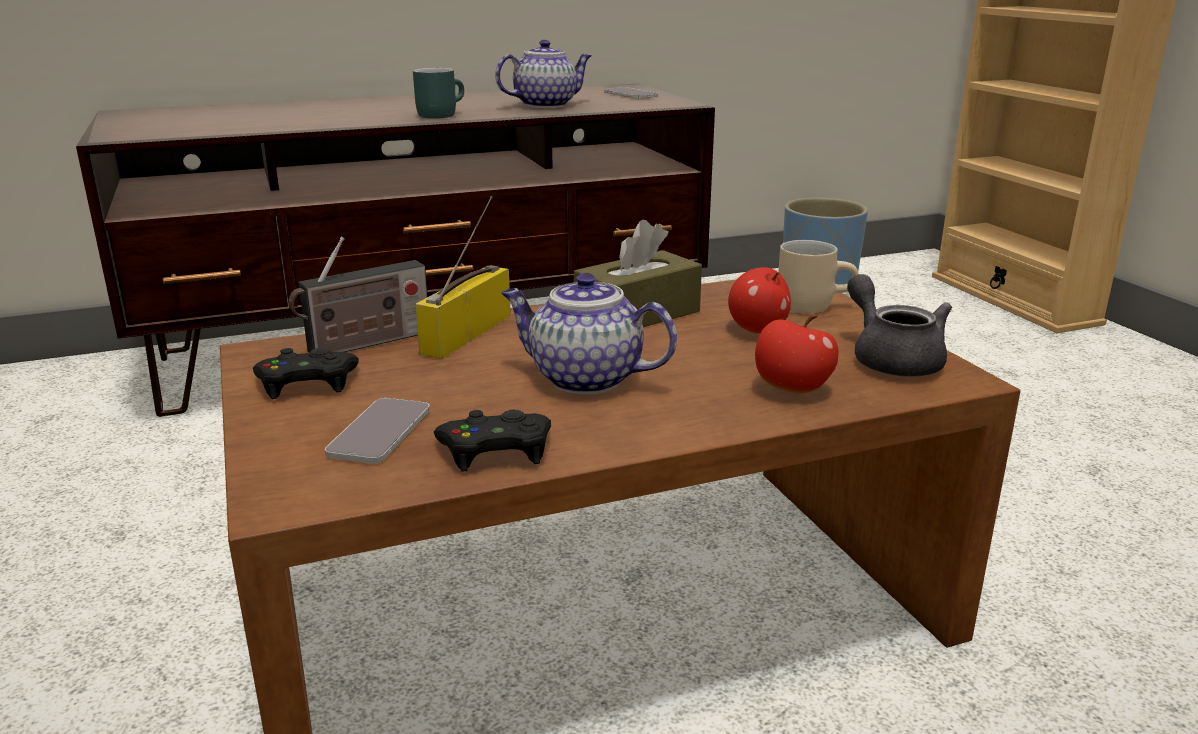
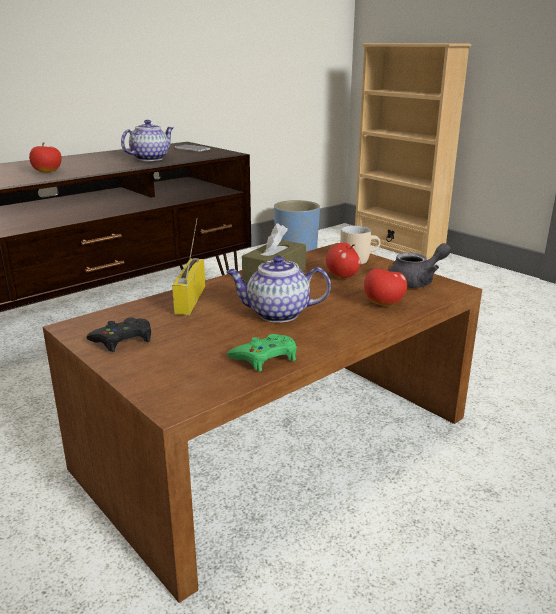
camera: 20 degrees left, 0 degrees up
(365, 344) = (135, 313): radio -> none
(373, 115) = (47, 172): none -> apple
(380, 432) = (193, 359): phone -> none
(439, 115) = (92, 169): turquoise mug -> none
(496, 450) = (265, 358): black game controller -> green game controller
(891, 358) = (416, 282): grey teapot -> grey teapot turned 105 degrees clockwise

